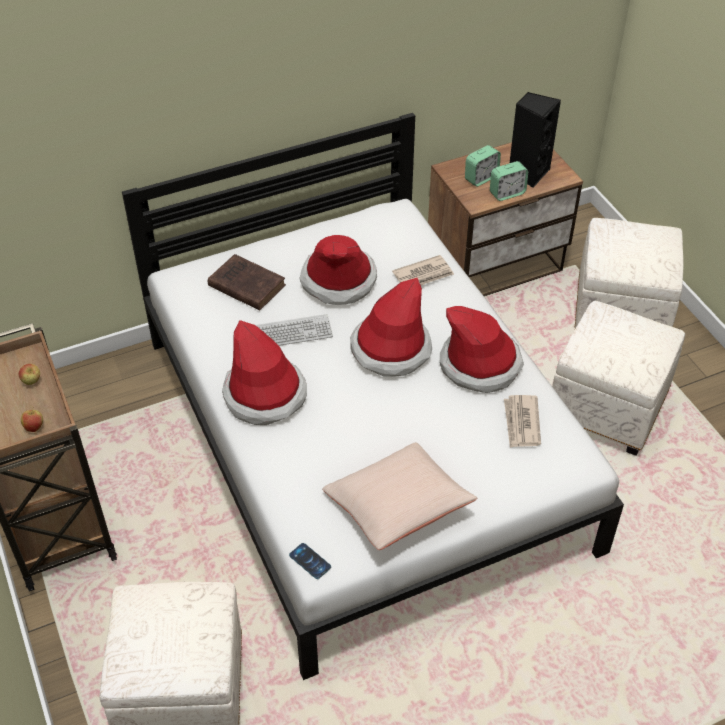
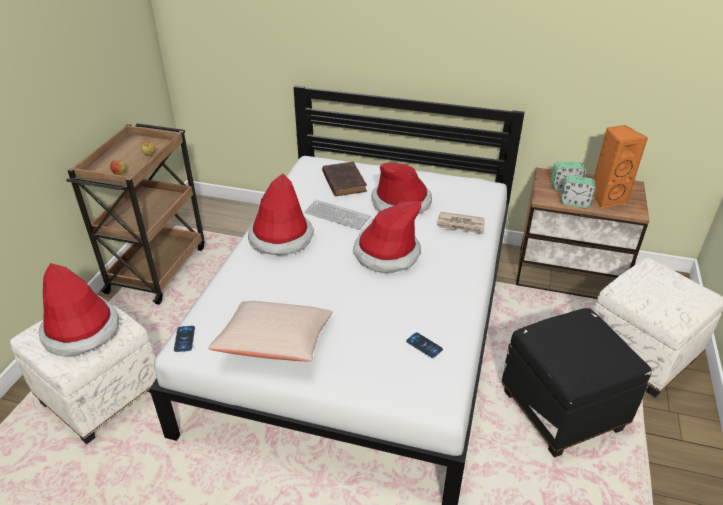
camera: 40 degrees right, 10 degrees down
(480, 364) = (438, 294): hat -> hat (82, 331)
(521, 423) = (424, 345): newspaper -> phone
(528, 173) = (606, 198): black speaker -> orange speaker
(608, 410) = (563, 412): white ottoman -> black ottoman

